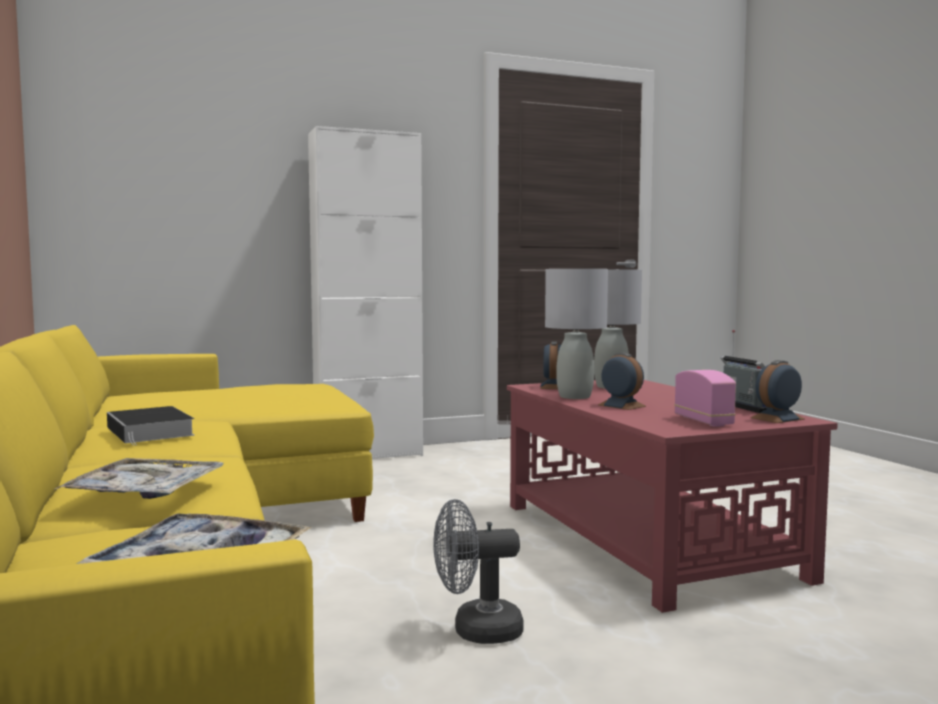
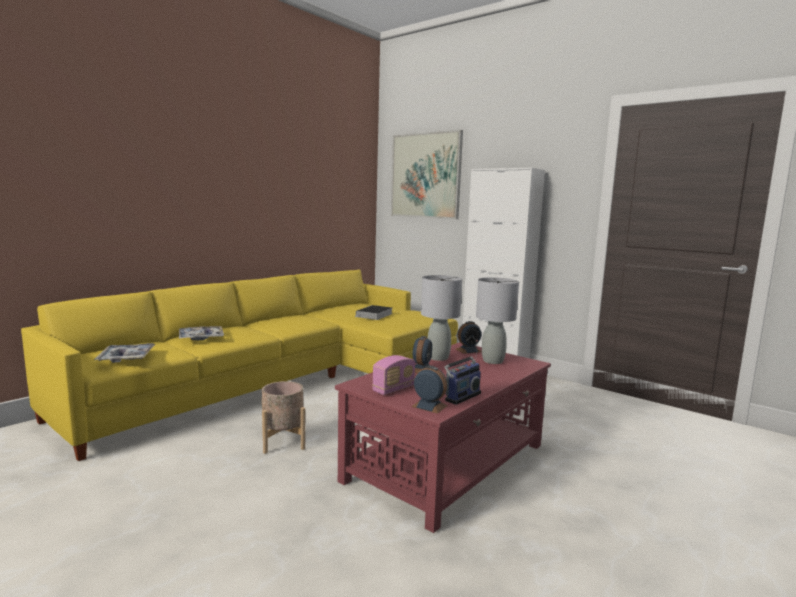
camera: 60 degrees right, 5 degrees up
(151, 432) = (286, 320): book -> book (374, 315)
(171, 133) = (425, 175): none -> picture
(476, 631) = (283, 442): grey fan -> beige planter

